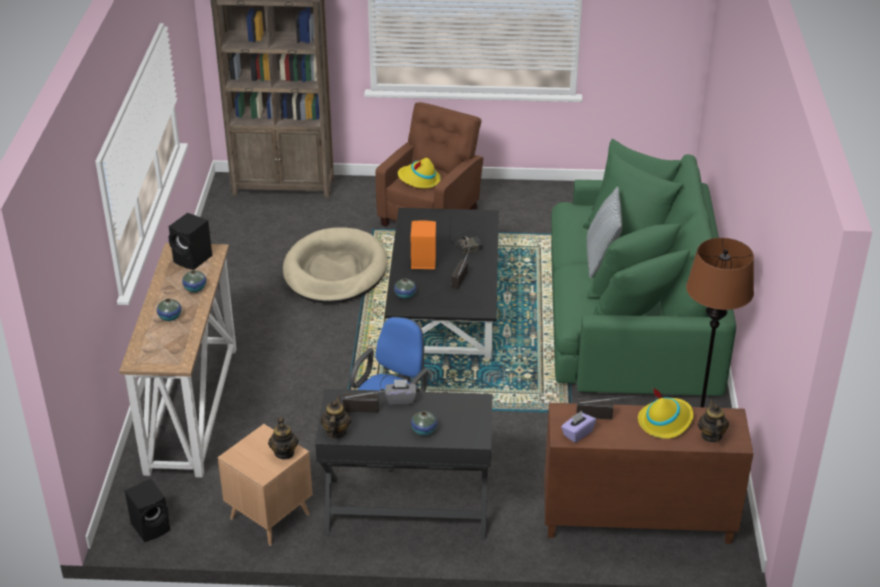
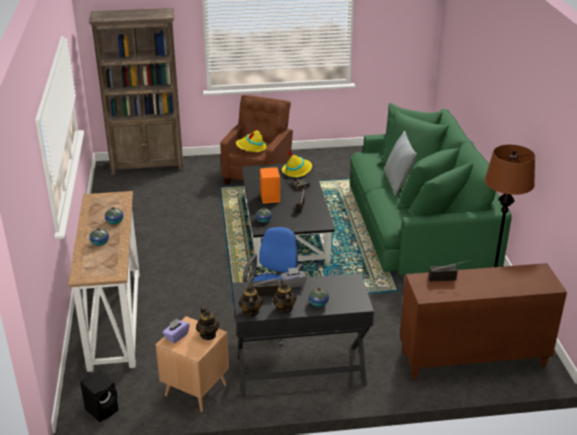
camera: 10 degrees left, 5 degrees down
(193, 259) = (108, 203): black speaker -> none
(335, 271) = (200, 216): beige dog bed -> none
(577, 433) = (435, 292): purple tissue box -> purple tissue box (176, 336)
(665, 421) = (495, 277): yellow hat -> yellow hat (297, 170)
(711, 436) = (532, 283): teapot -> teapot (284, 309)

